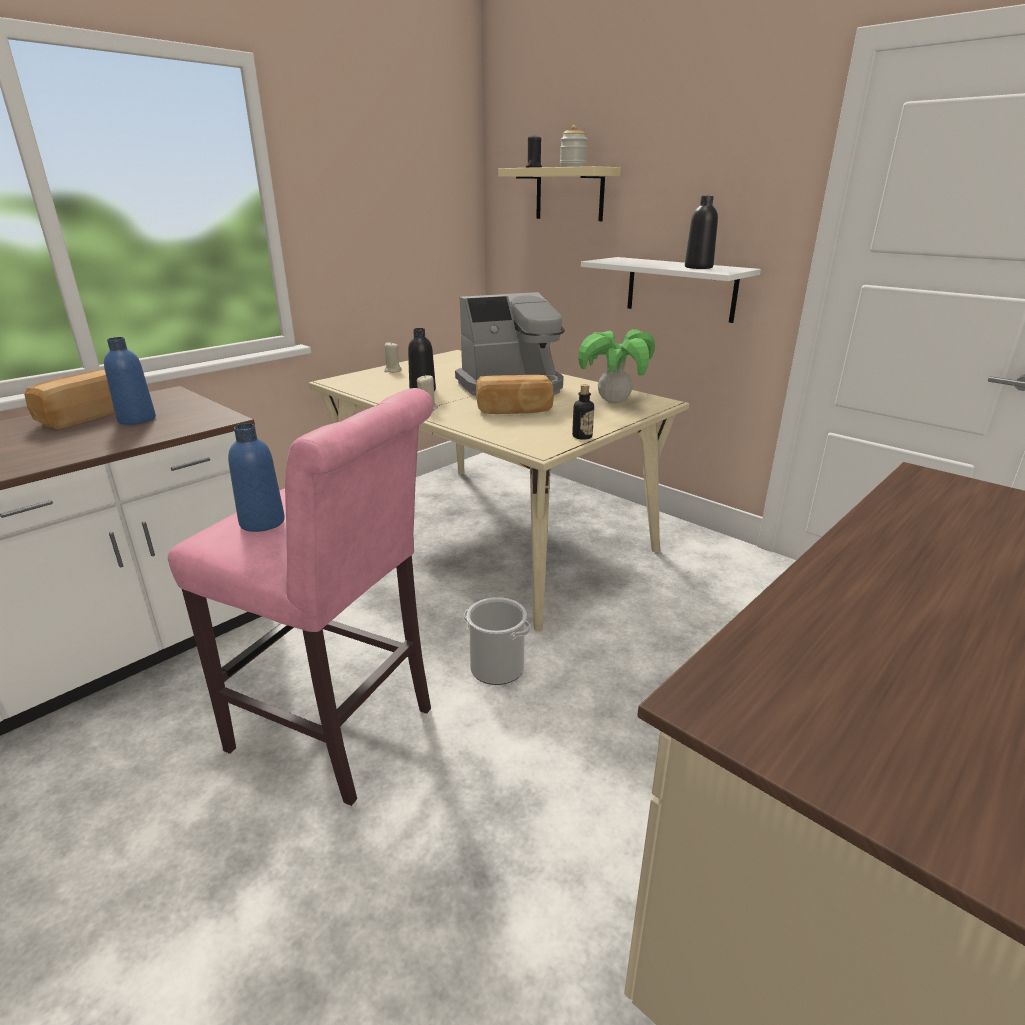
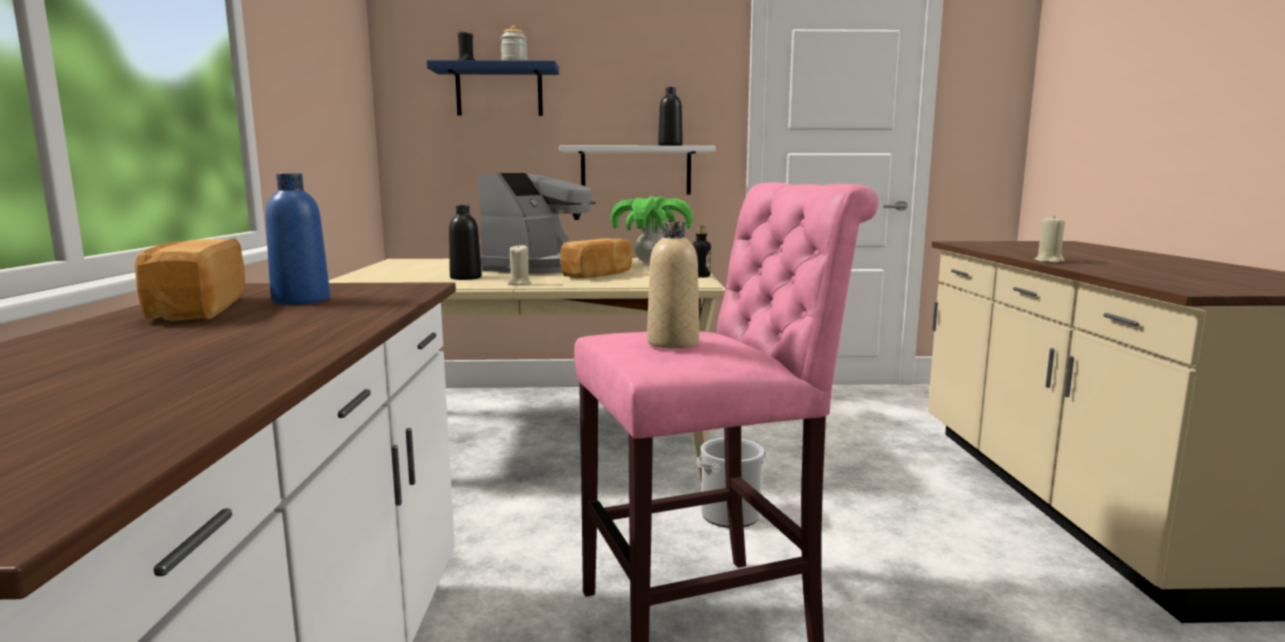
camera: 45 degrees left, 15 degrees down
(262, 522) = (673, 343): blue bottle -> beige bottle
(392, 370) = (375, 274): beige candle -> beige candle (1049, 261)
(569, 194) = (499, 91): beige shelf -> blue shelf

